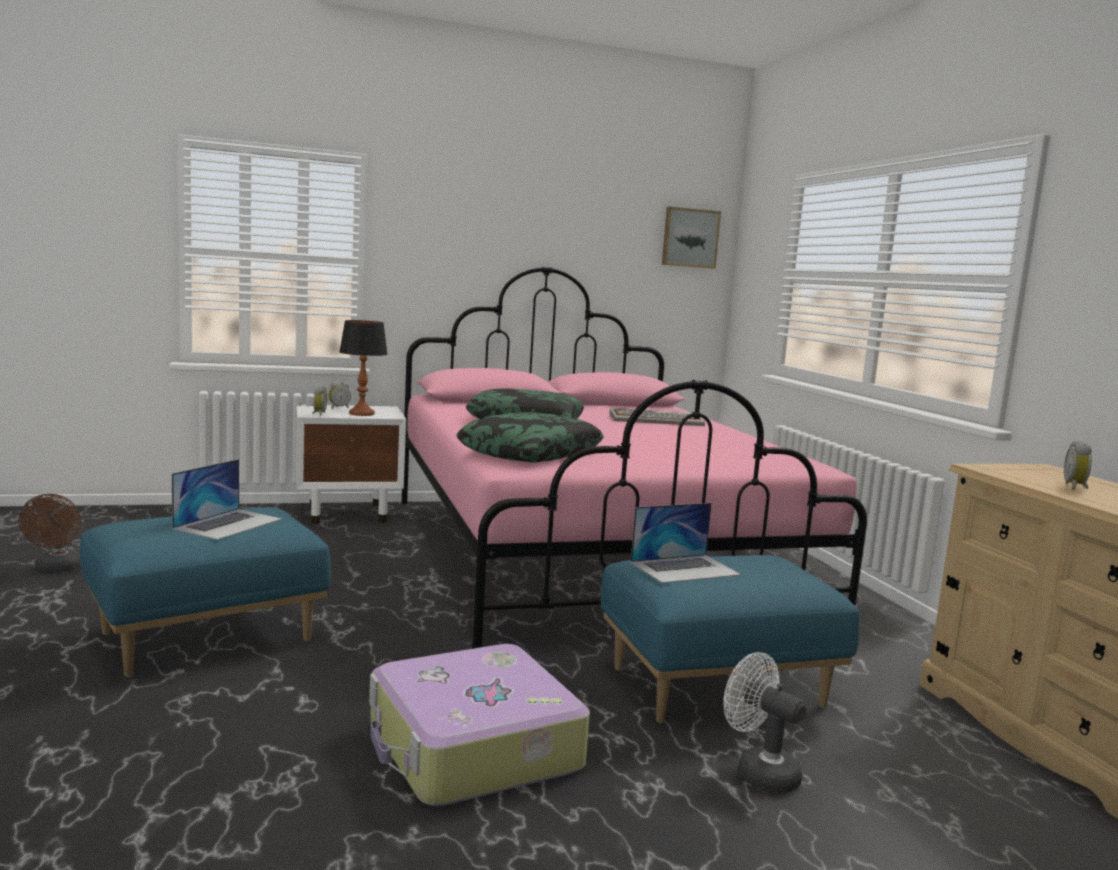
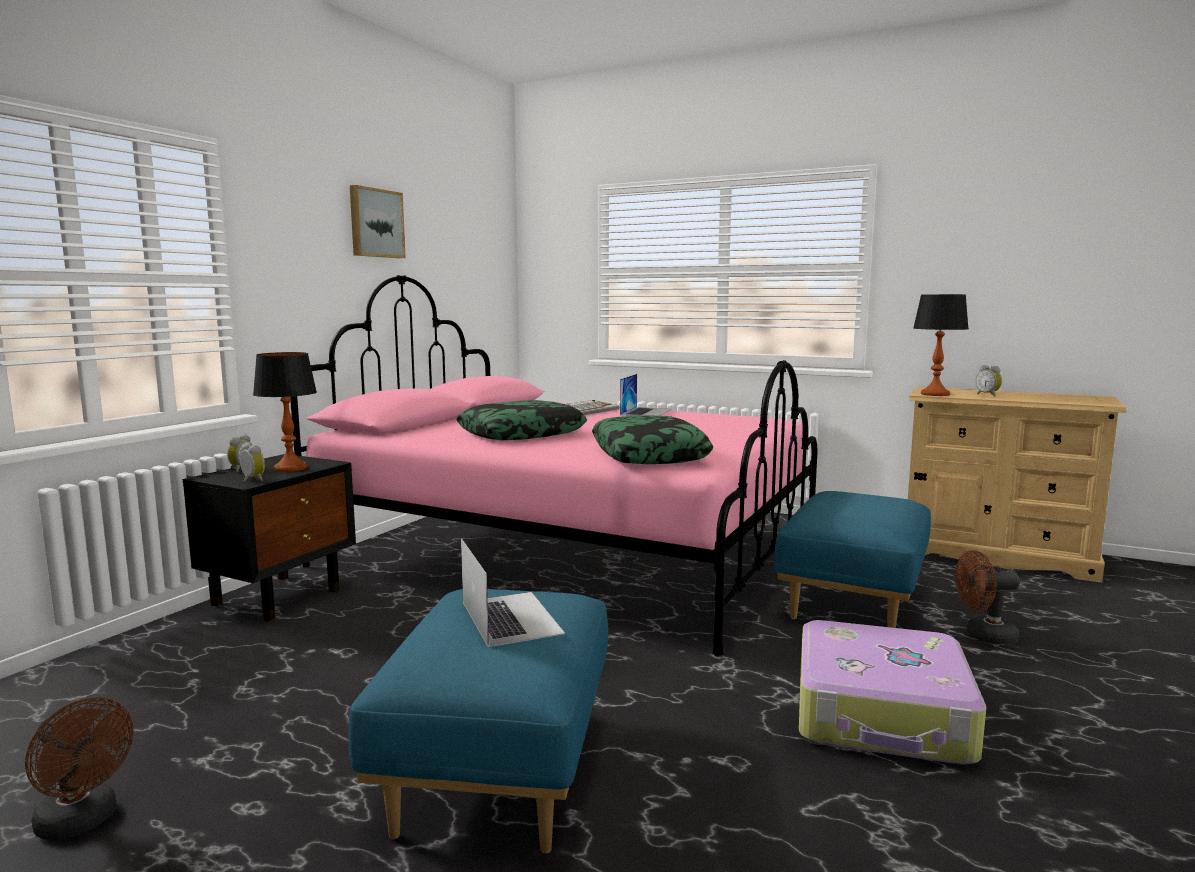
camera: 45 degrees left, 0 degrees up
(349, 513) = (278, 596): white nightstand -> black nightstand
(685, 568) = (842, 514): laptop -> laptop (646, 412)
(689, 238) = (490, 241): picture -> picture (375, 223)
(758, 772) = (983, 636): white fan -> brown fan
(995, 470) = (935, 394): none -> table lamp

